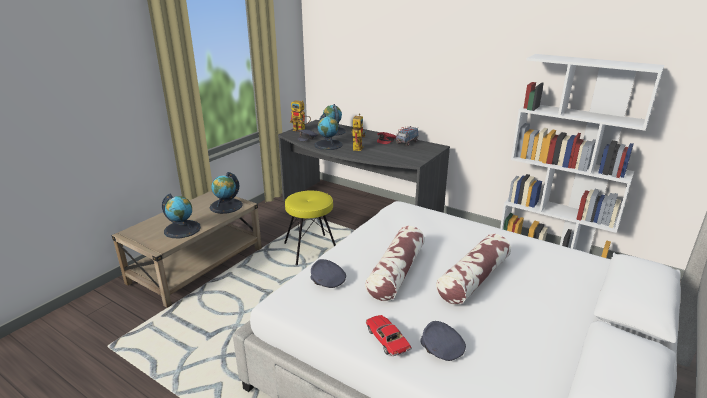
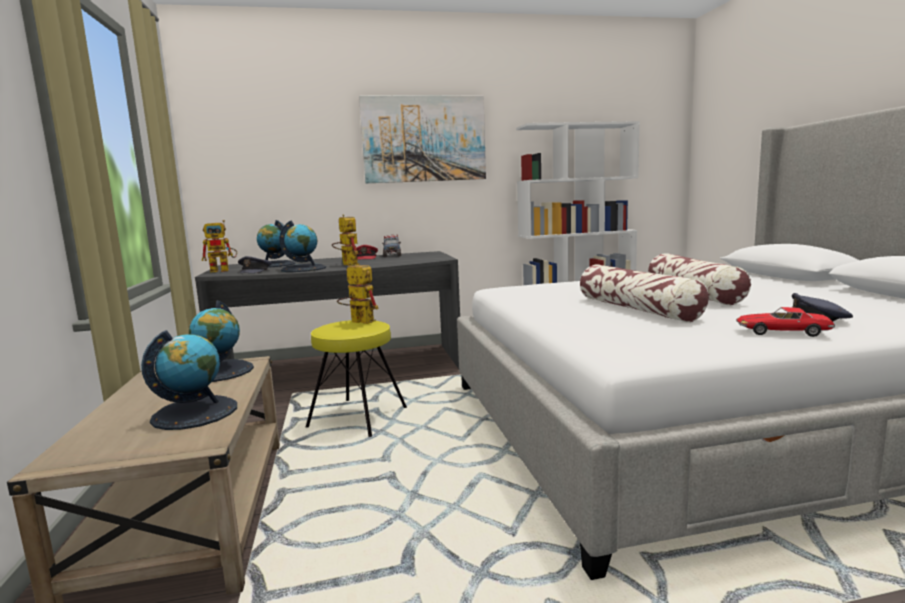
camera: 45 degrees left, 15 degrees down
(319, 196) = (357, 321): none -> toy robot
(327, 280) = (609, 330): grey cap -> none
(453, 54) = (424, 139): none -> picture

